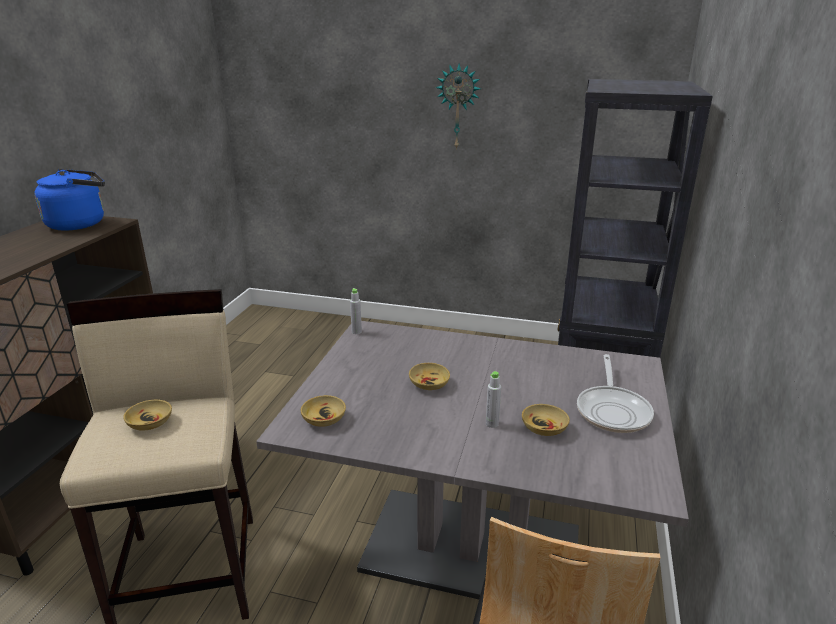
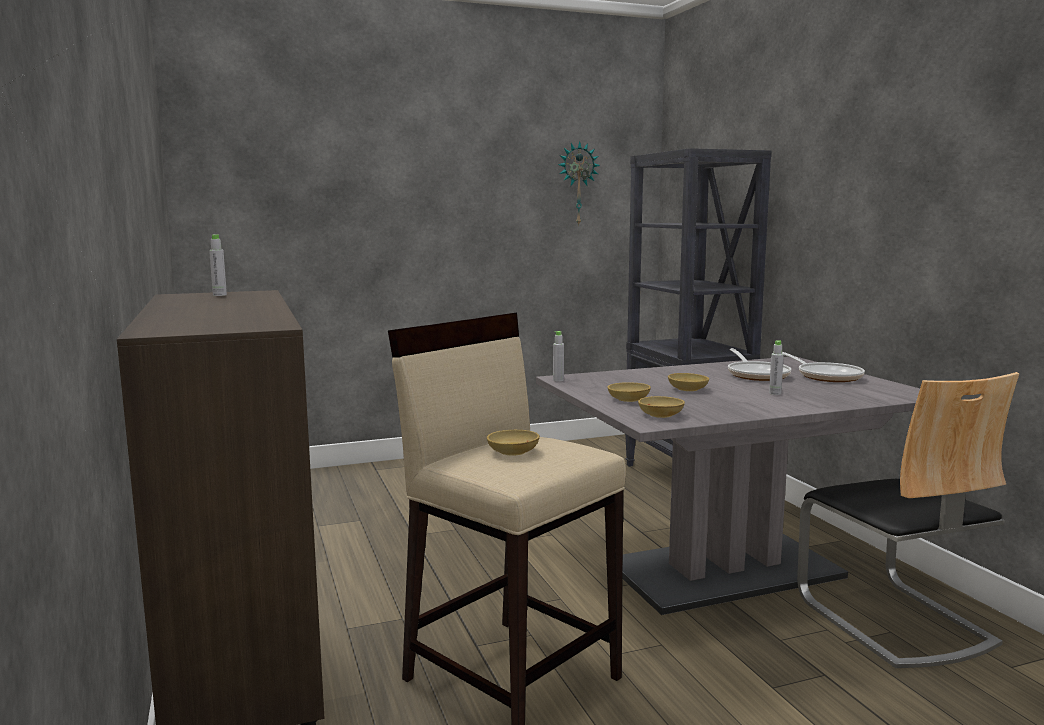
camera: 35 degrees left, 15 degrees down
(80, 224) = (219, 295): blue kettle -> grey bottle
(458, 107) = (468, 200): wall clock -> wall clock (577, 184)
(543, 381) = (756, 374): none -> frying pan
(543, 428) = (808, 389): beige bowl -> beige bowl (628, 399)

